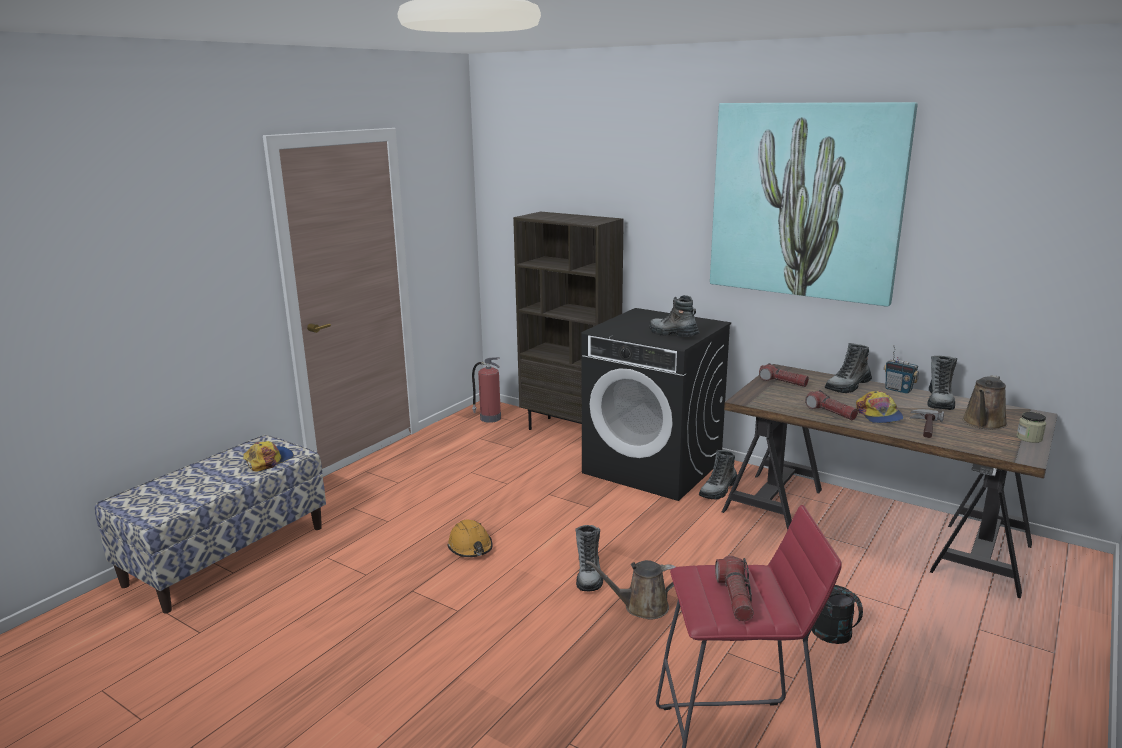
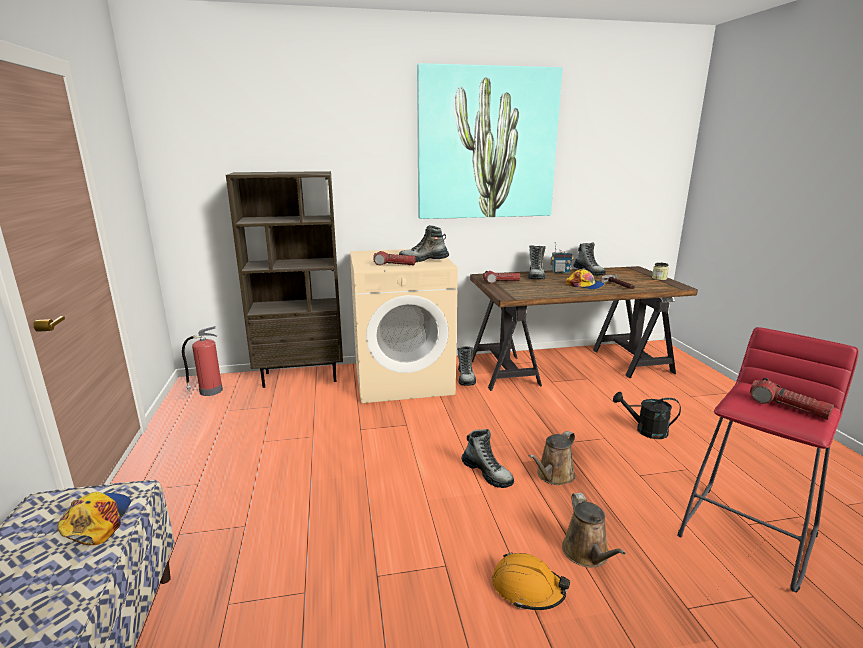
camera: 45 degrees left, 0 degrees up
(470, 547) = (366, 504): orange hard hat -> orange hard hat (528, 589)
(653, 467) = (403, 379): black washing machine -> beige washing machine
(830, 412) = (563, 290): flashlight -> flashlight (394, 265)
(983, 423) = (629, 277): brown watering can -> brown watering can (587, 554)

